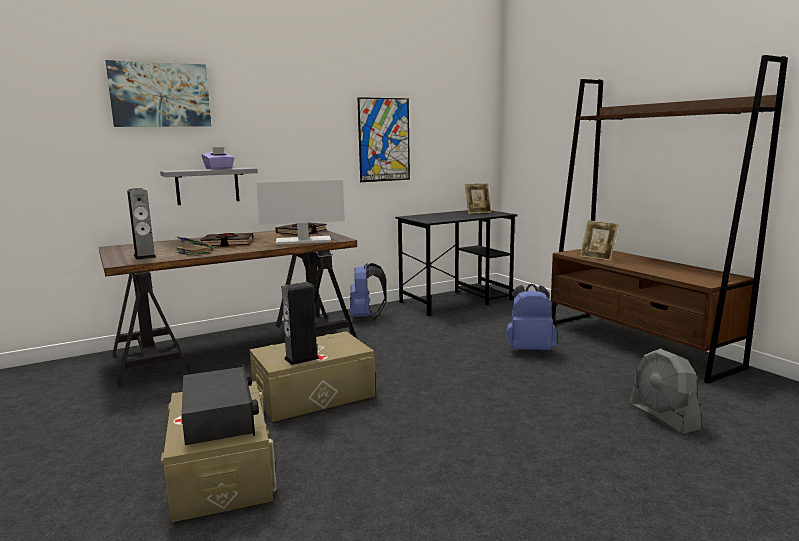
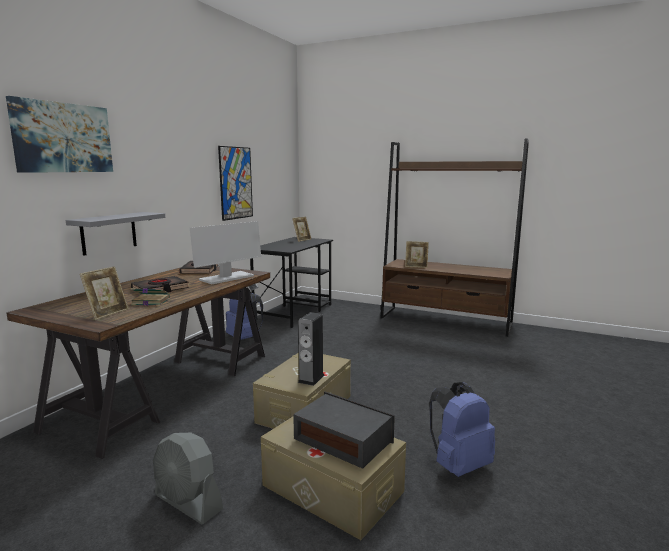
camera: 35 degrees left, 0 degrees up
(144, 256) = (107, 313): speaker -> picture frame
(219, 168) = (127, 215): purple tissue box -> none
(530, 350) = (395, 338): blue backpack -> blue backpack (458, 465)
(663, 417) = (517, 361): grey fan -> grey fan (188, 502)

